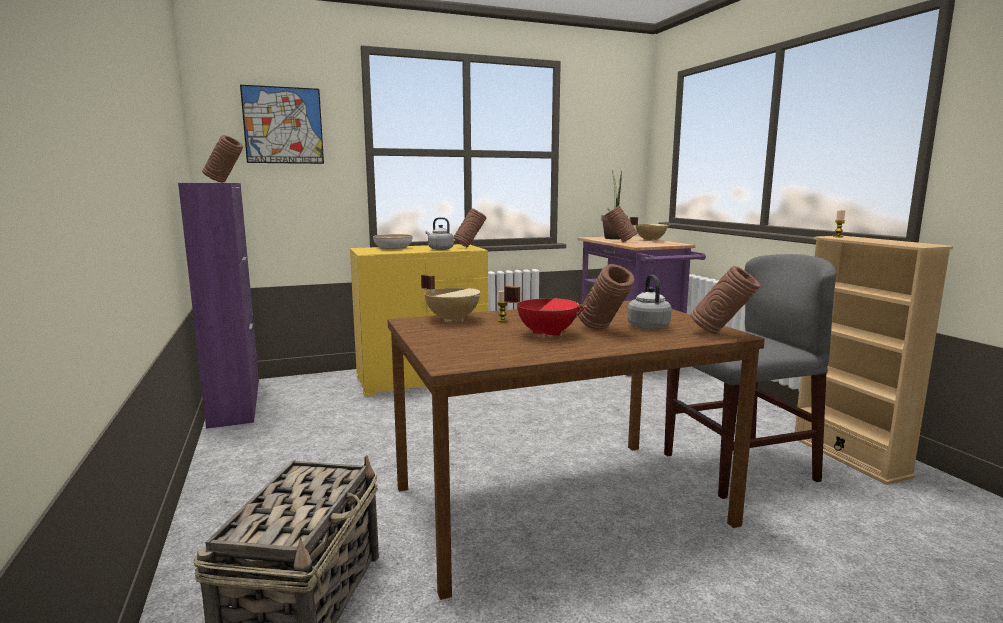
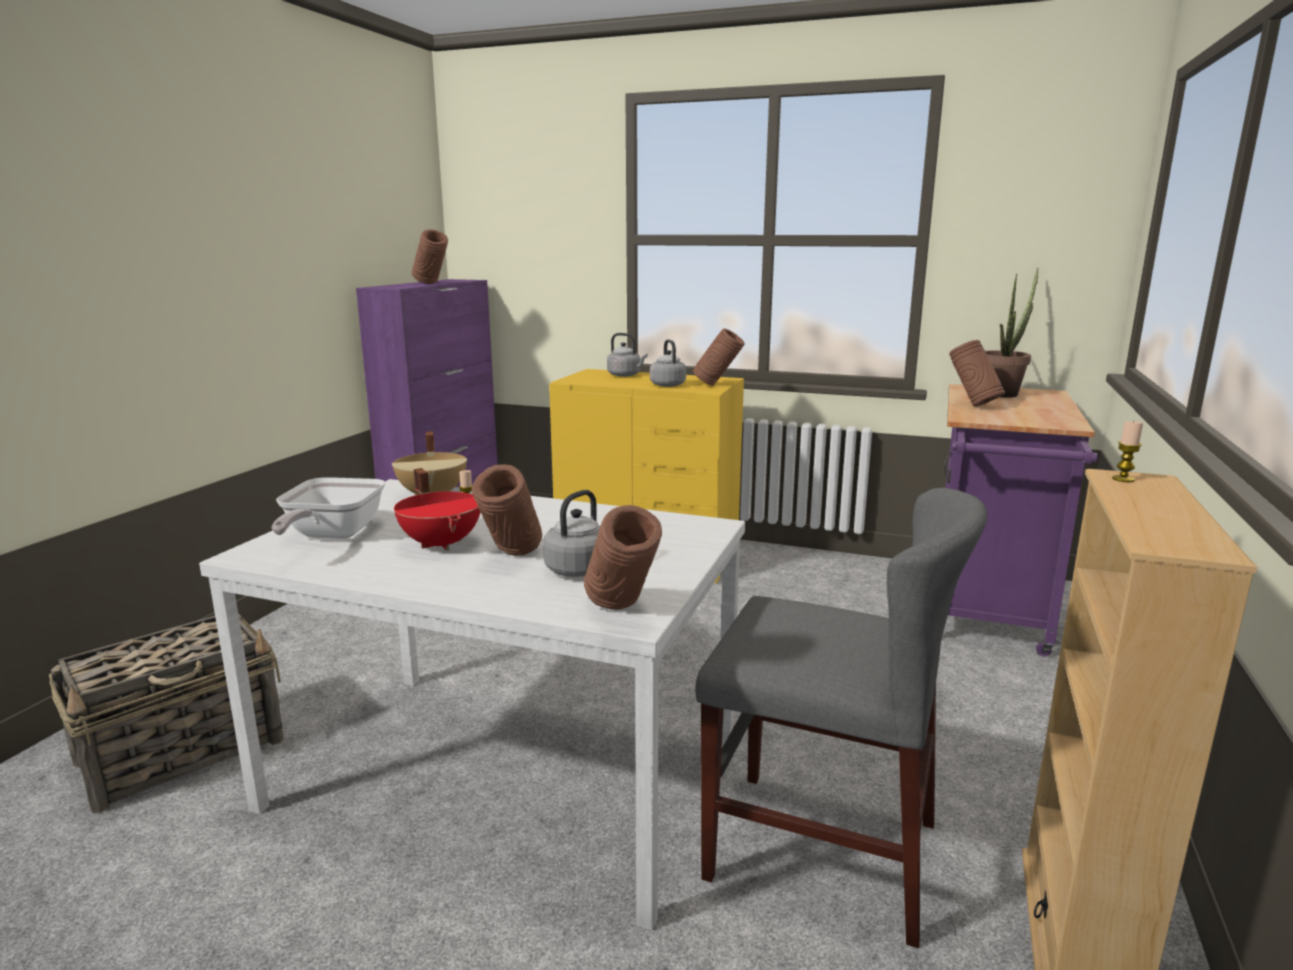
camera: 40 degrees right, 5 degrees up
(283, 125) = (534, 208): picture -> none
(393, 248) = (625, 375): bowl -> grey kettle
(467, 346) = (330, 536): none -> frying pan
(558, 507) = (501, 778): brown dining table -> white dining table
(650, 240) = (1045, 408): beige cooking pot -> none

